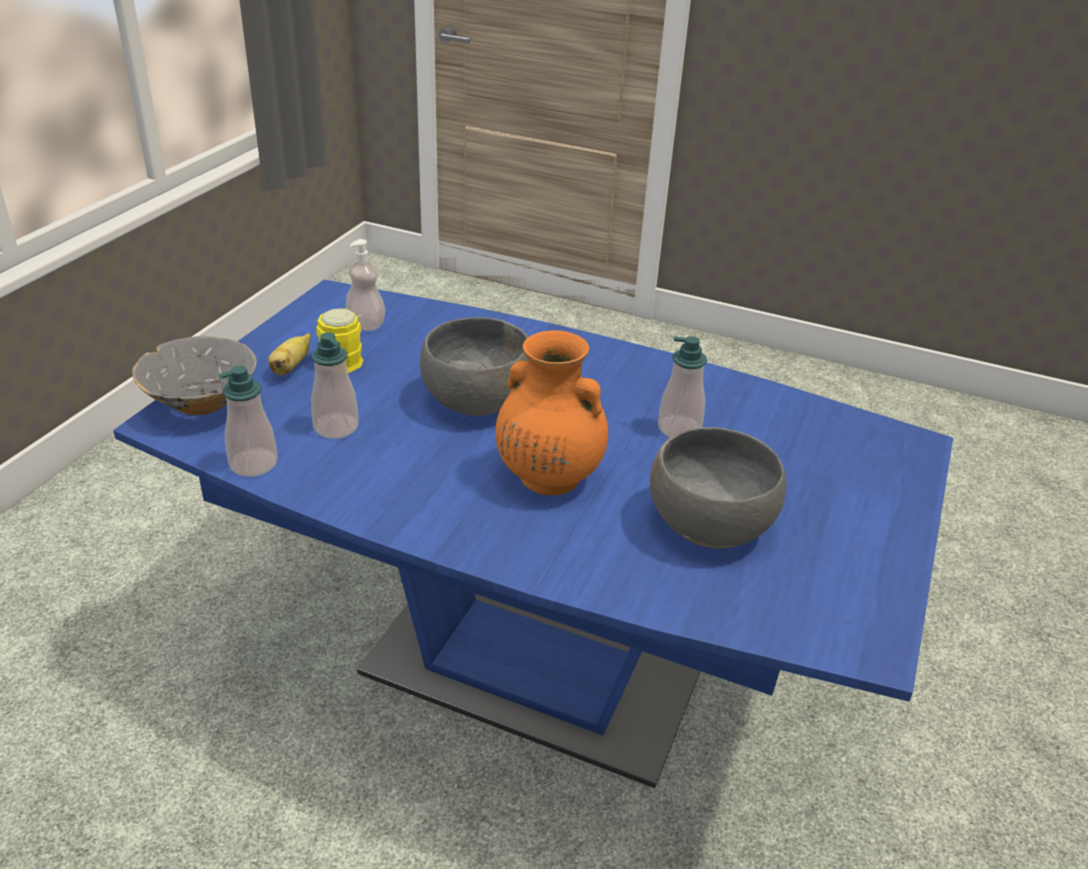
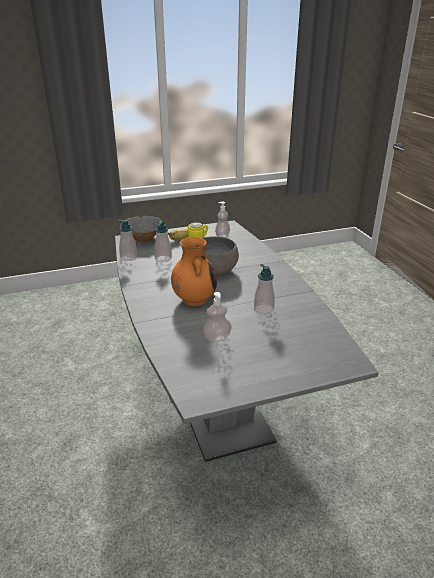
camera: 50 degrees right, 5 degrees down
(531, 673) = (217, 401): blue dining table -> grey dining table
(709, 523) = (217, 338): grey bowl -> soap dispenser

